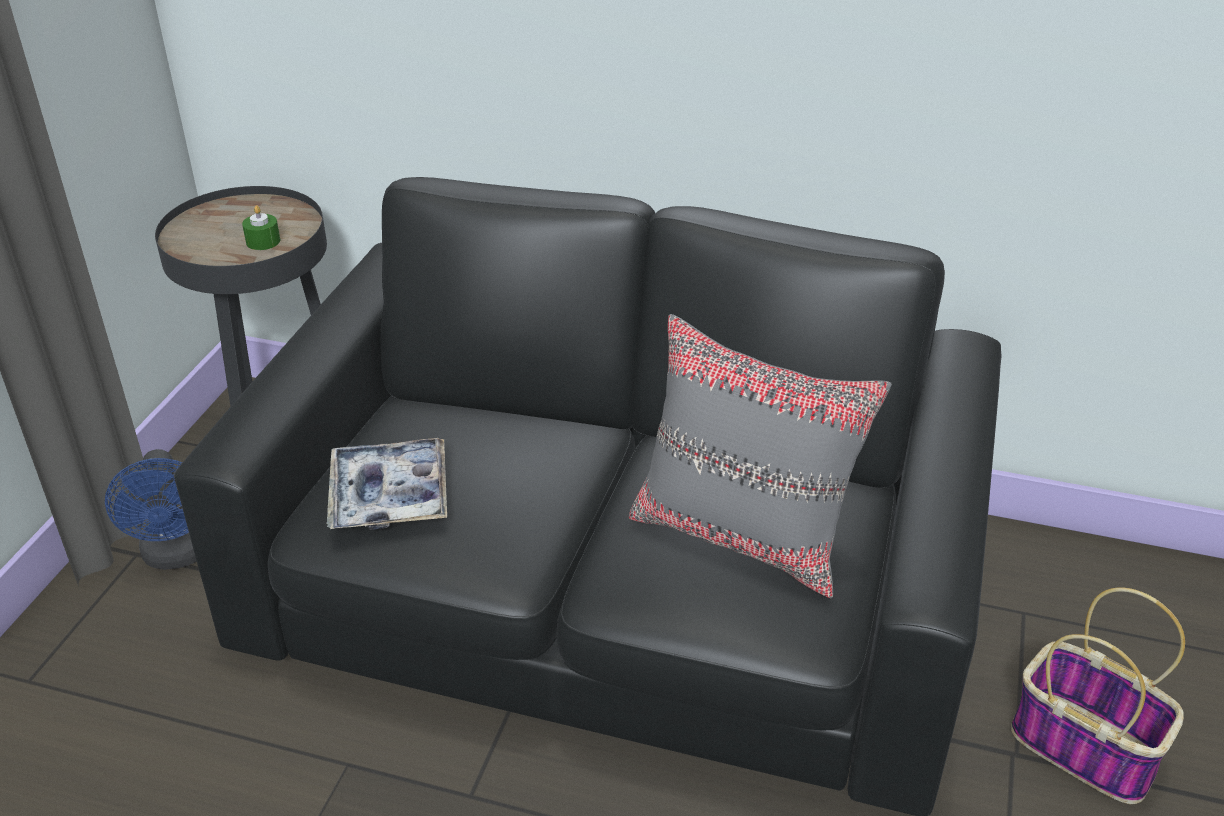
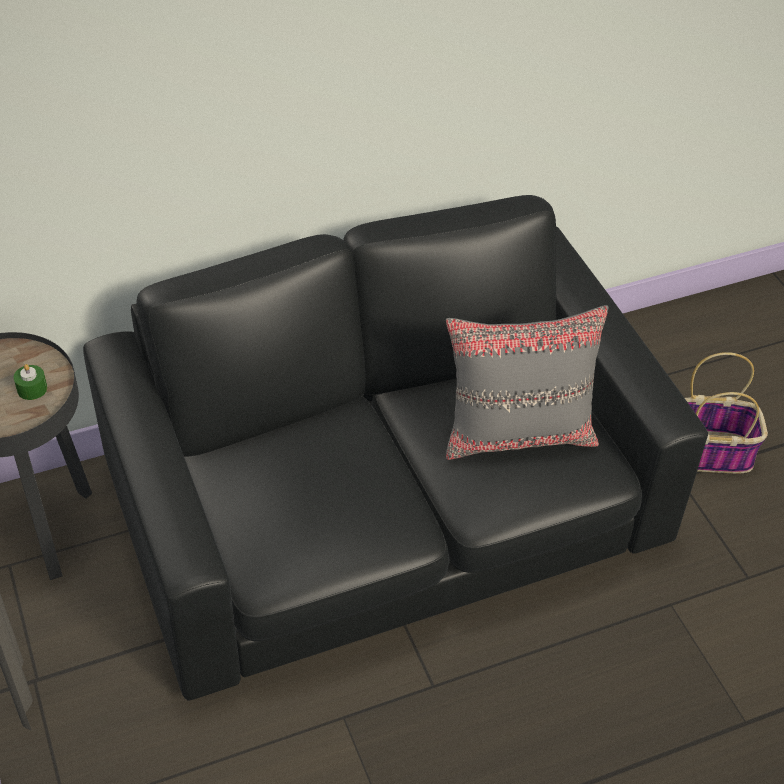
camera: 40 degrees left, 10 degrees up
(178, 555) = (68, 661): blue fan -> none
(389, 495) = (291, 528): tray -> none

